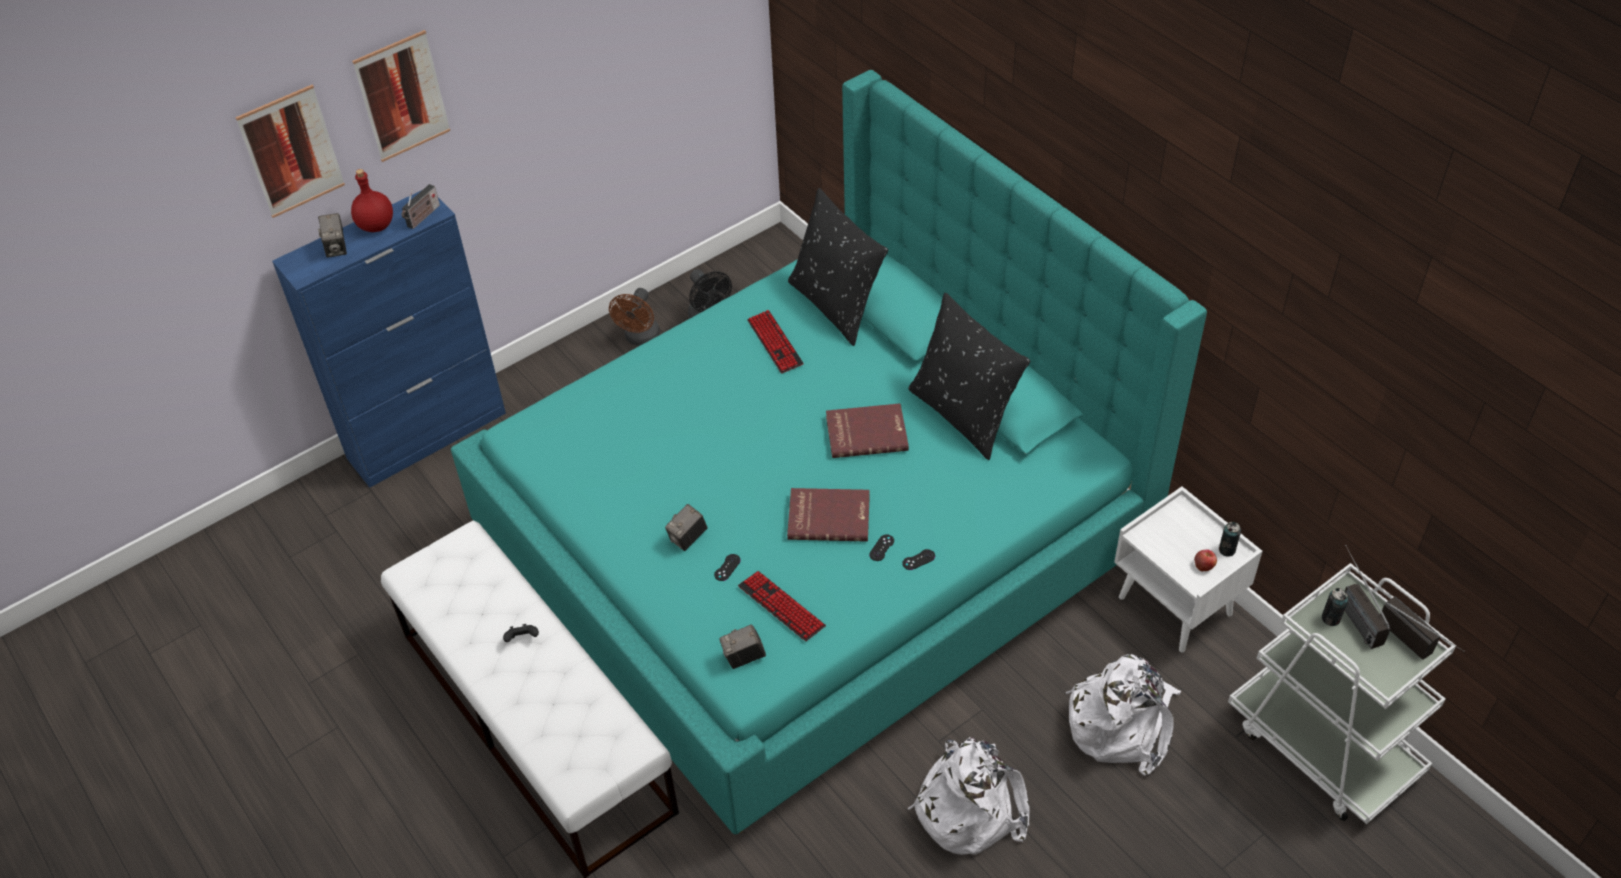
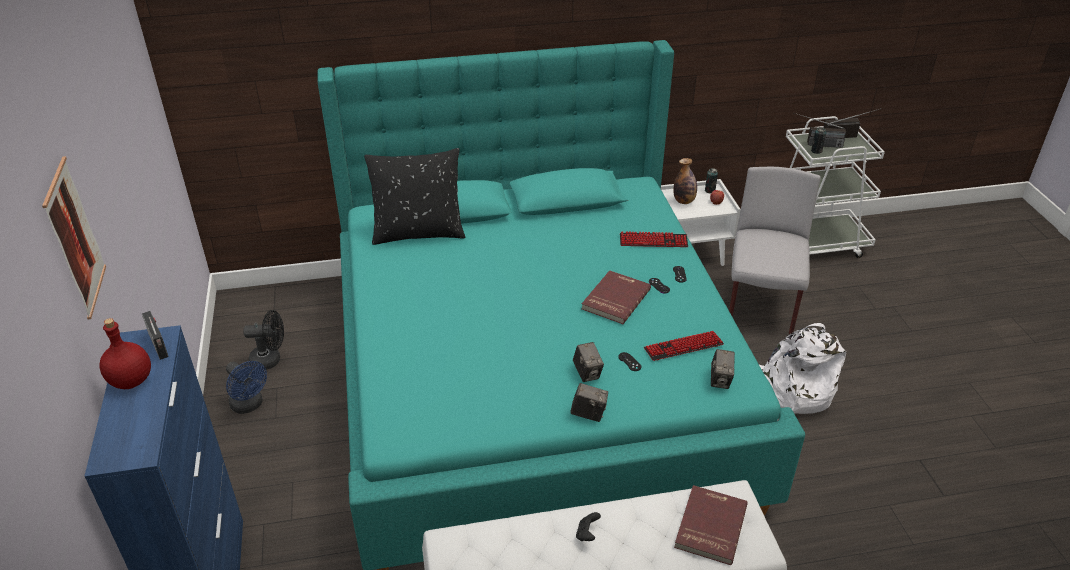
camera: 65 degrees left, 10 degrees down
(291, 151) = (46, 335): picture -> none
(337, 248) = (129, 418): camera -> camera (588, 414)
(640, 339) = (249, 405): brown fan -> blue fan
(775, 343) = (427, 270): keyboard -> keyboard (653, 241)
(866, 432) = (550, 258): red book -> red book (709, 526)
(964, 414) = (568, 216): black pillow -> none
(1121, 723) = (761, 305): white backpack -> grey chair
(1175, 530) = (684, 201): none -> bottle

